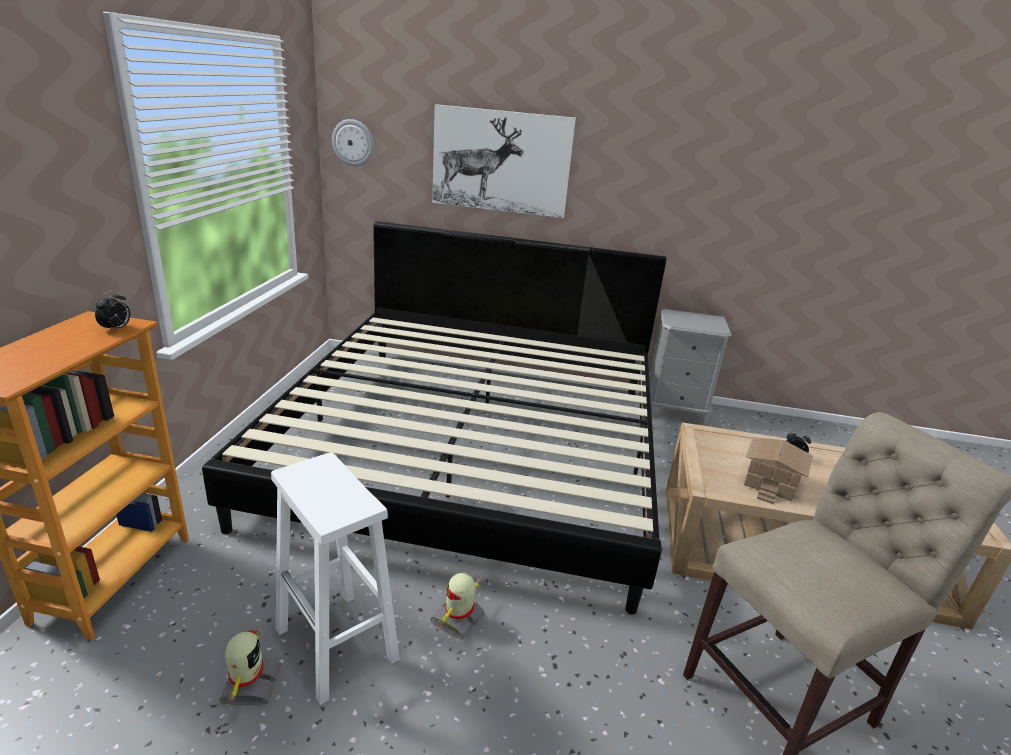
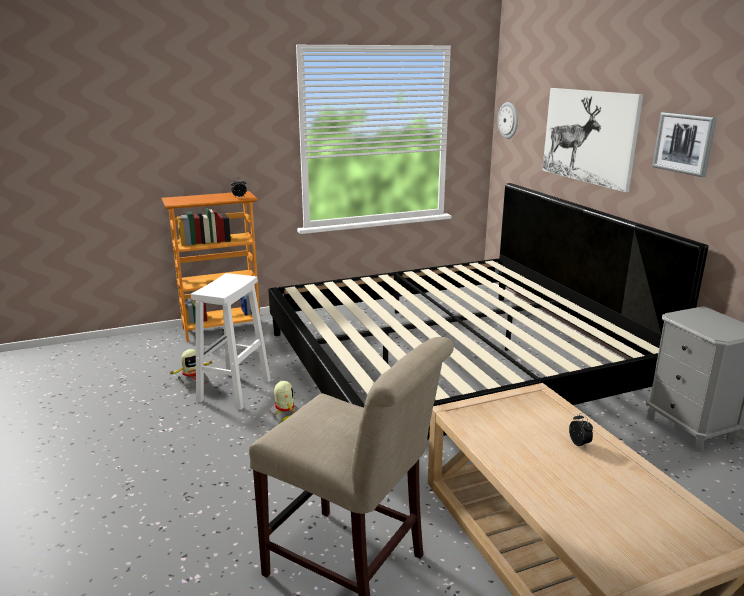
camera: 60 degrees right, 5 degrees down
(458, 619) = (285, 416): toy robot -> toy robot turned 60 degrees clockwise
(629, 166) = (684, 143): none -> picture
(769, 481) = (508, 436): toy house -> none

